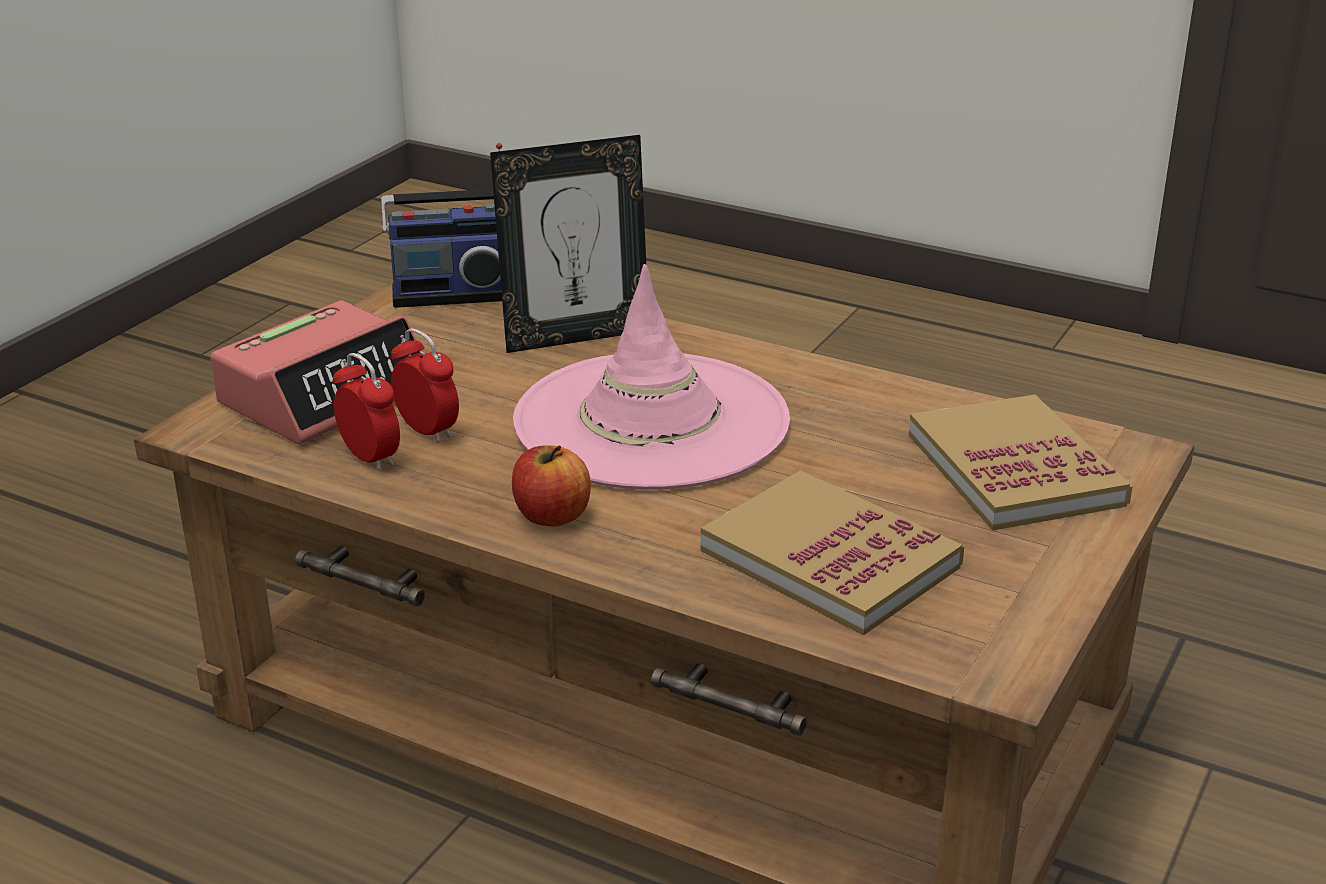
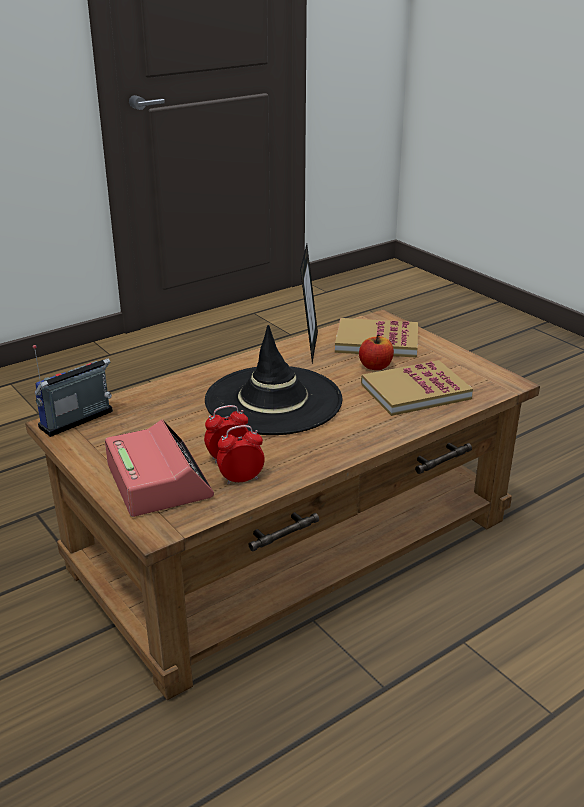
camera: 65 degrees left, 0 degrees up
(453, 293) = (78, 421): radio -> radio turned 150 degrees counterclockwise
(551, 515) = (337, 442): apple -> apple (375, 366)
(575, 336) = (169, 400): picture frame -> picture frame (309, 347)
(651, 422) = (273, 401): pink hat -> black hat

